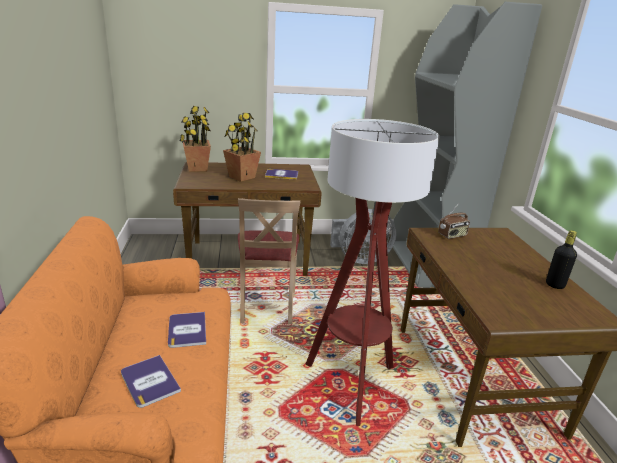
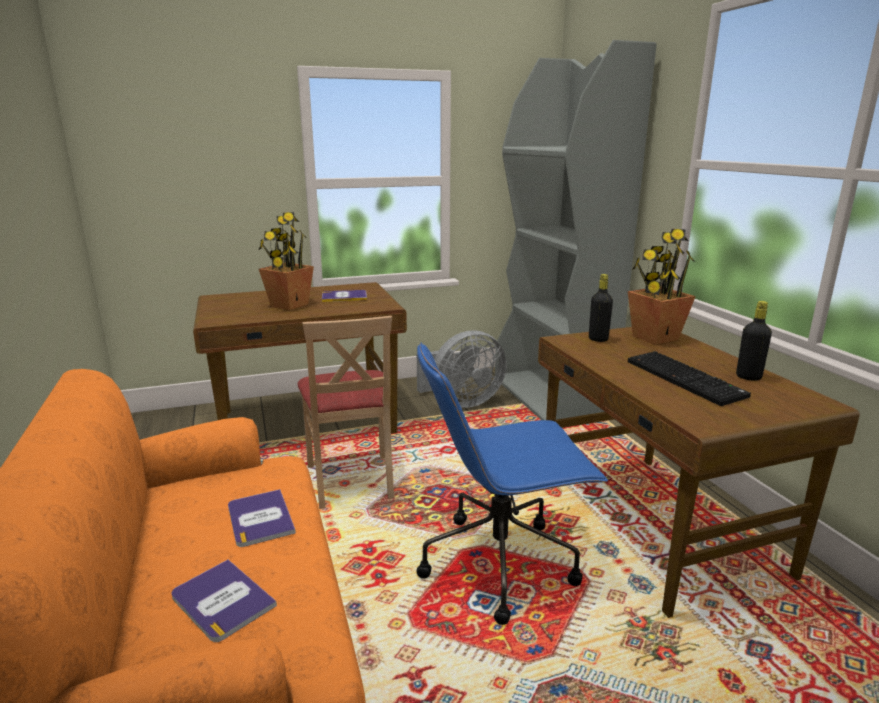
camera: 10 degrees left, 5 degrees down
(197, 168) = (220, 301): potted plant -> potted plant (654, 338)
(352, 383) = (501, 562): floor lamp -> blue office chair
(452, 235) = (598, 339): radio -> black bottle
(504, 279) = (686, 379): none -> keyboard

